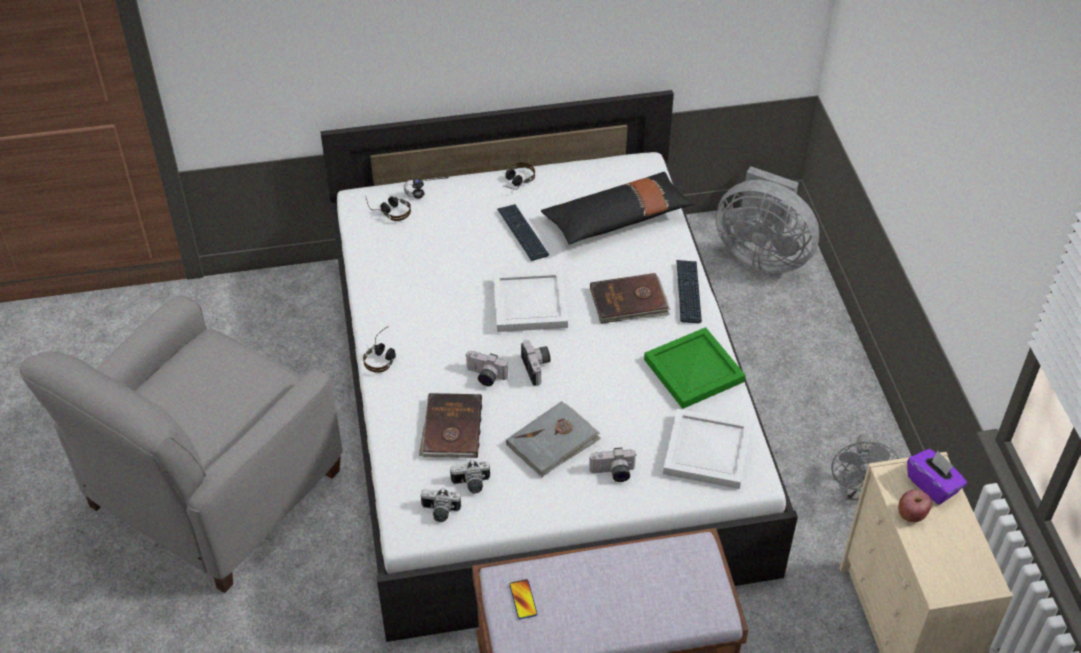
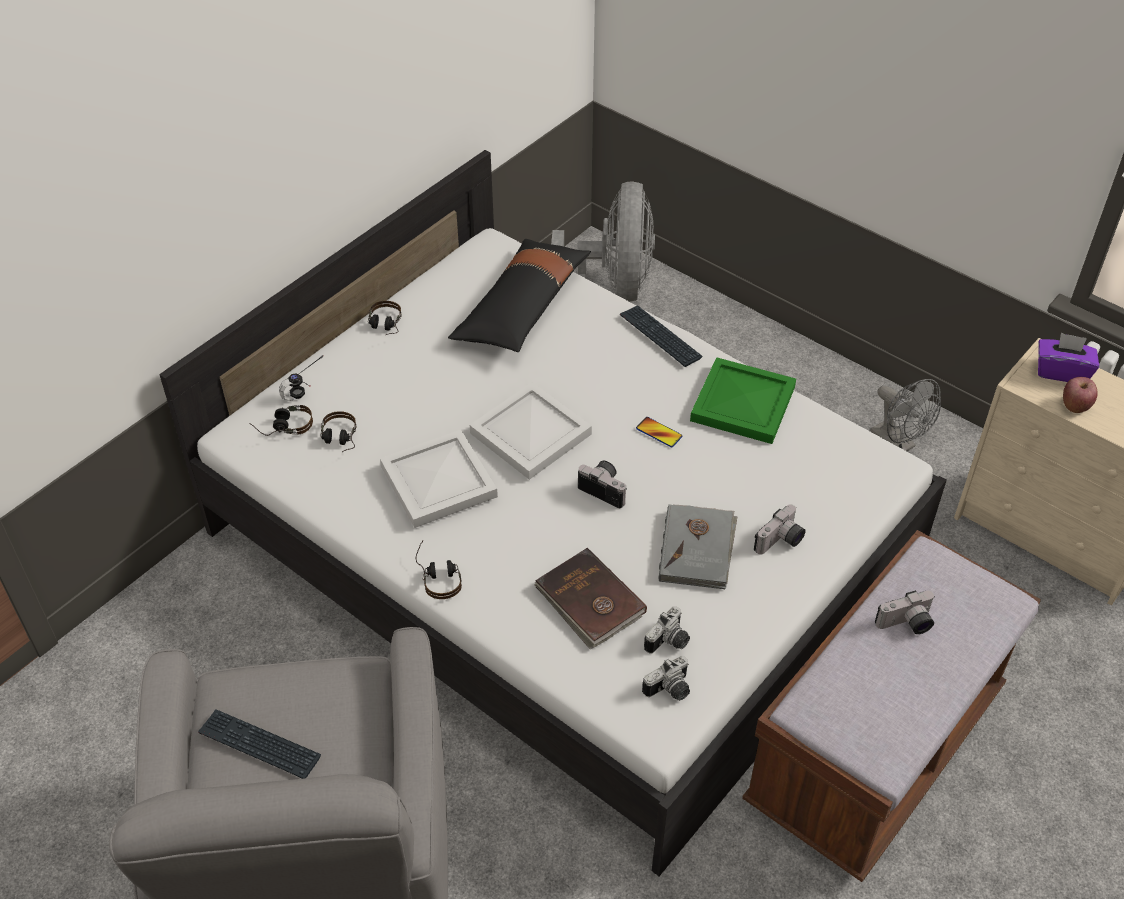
camera: 40 degrees left, 0 degrees up
(411, 238) = (339, 441): none -> headphones
(485, 377) = (564, 530): camera -> camera (906, 624)
(522, 233) = (447, 371): keyboard -> keyboard (259, 745)
(523, 599) = (846, 714): phone -> phone (659, 433)
(629, 302) = (618, 376): brown book -> none
(708, 450) = (835, 466): white tray -> white tray (439, 480)
(762, 254) = (611, 289): grey fan -> grey fan turned 75 degrees counterclockwise

